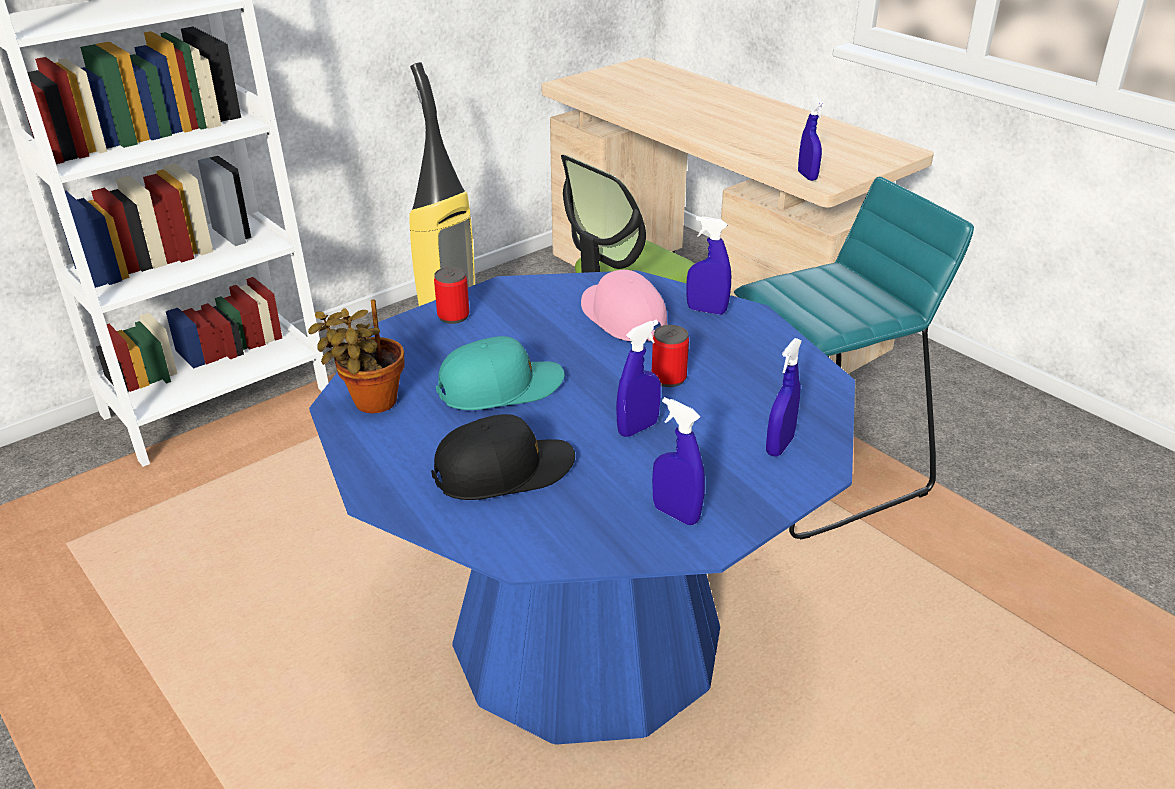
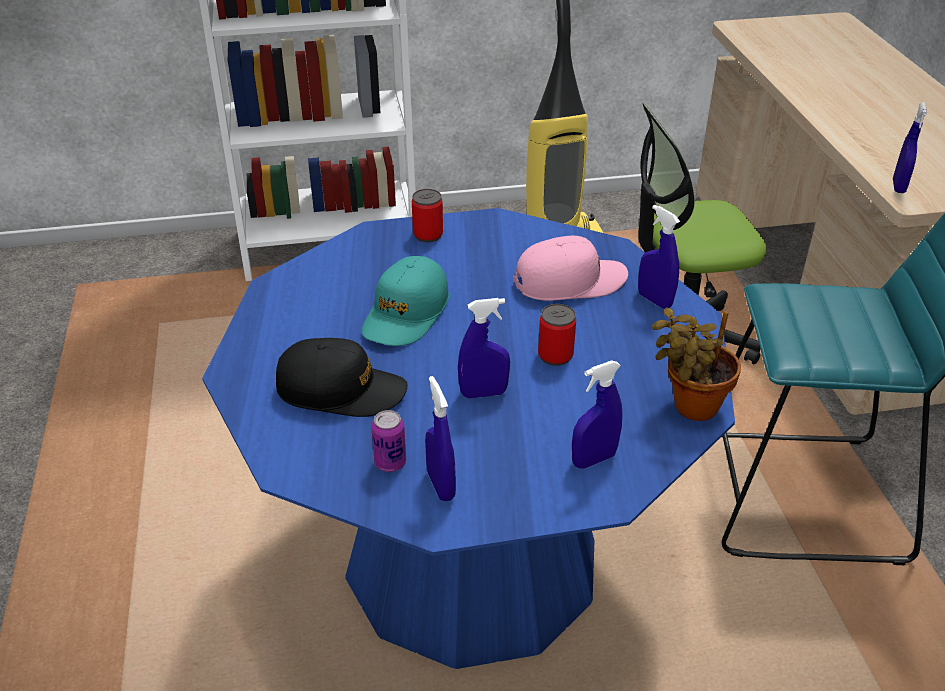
camera: 30 degrees right, 5 degrees up
(370, 403) = (297, 292): potted plant -> potted plant (690, 406)
(500, 388) = (406, 314): turquoise cap -> turquoise cap turned 105 degrees clockwise
(612, 513) = (390, 463): none -> can
(622, 317) = (570, 282): pink cap -> pink cap turned 75 degrees clockwise

